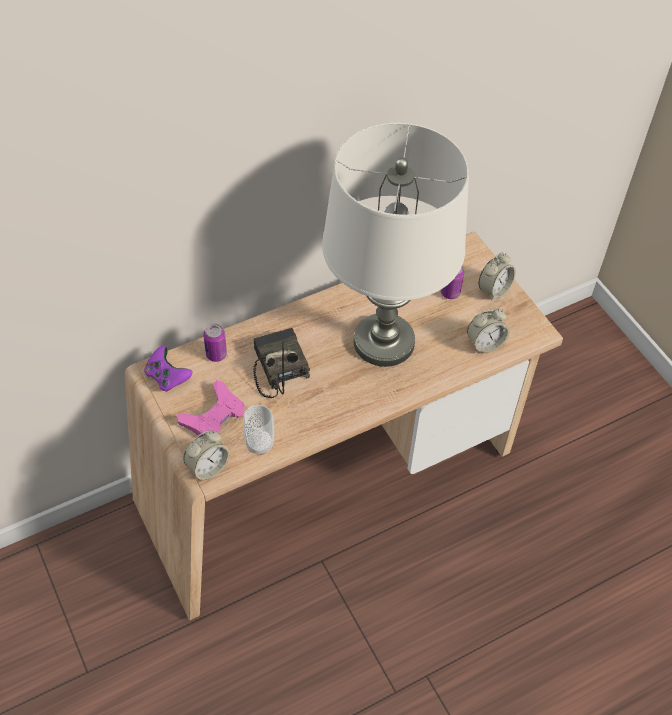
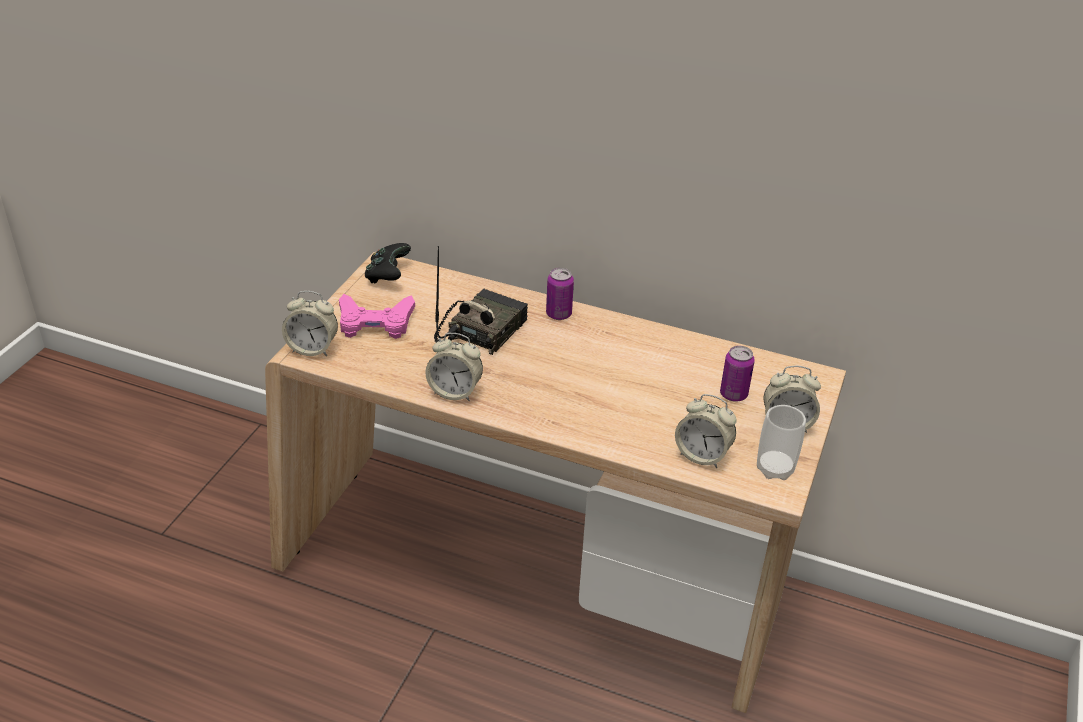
camera: 50 degrees right, 15 degrees down
(167, 377) = (387, 275): purple game controller -> black game controller
(216, 354) = (448, 288): can -> can (558, 314)
(259, 444) = (375, 365): cup -> cup (774, 469)
(325, 419) = (455, 392): none -> alarm clock
(383, 341) = (603, 381): white table lamp -> none

